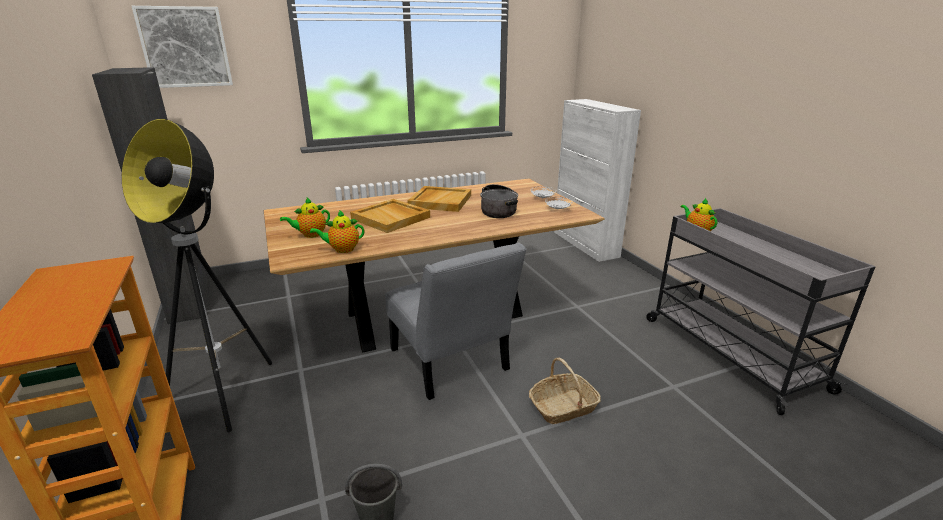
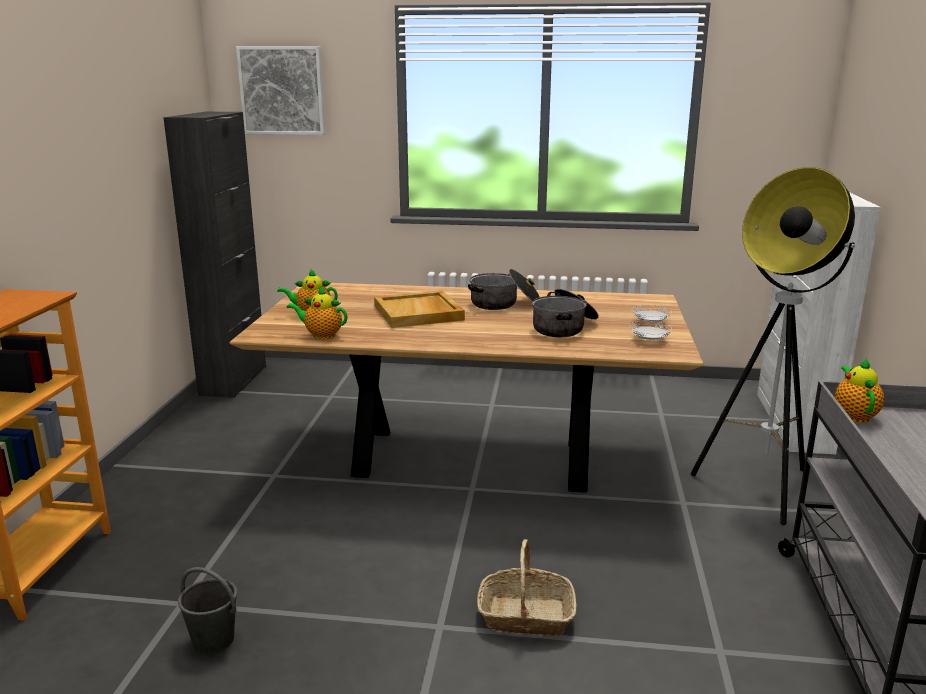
camera: 30 degrees right, 5 degrees down
(227, 394) = (189, 477): floor lamp -> floor lamp (761, 488)
(440, 201) = (505, 304): beige tray -> cooking pot
(451, 363) = (437, 520): grey chair -> none

